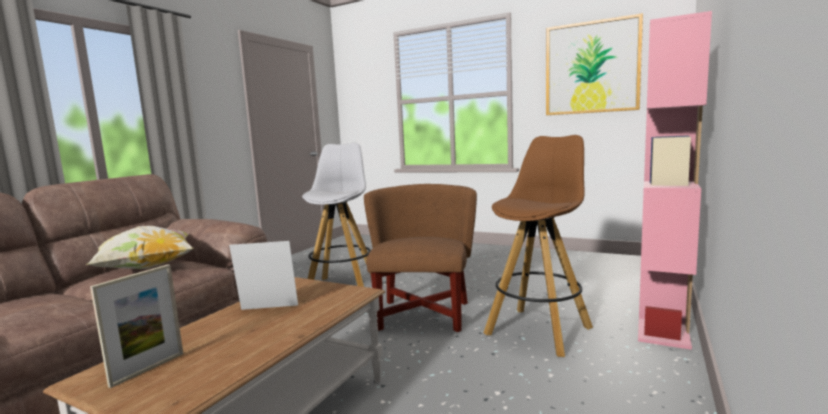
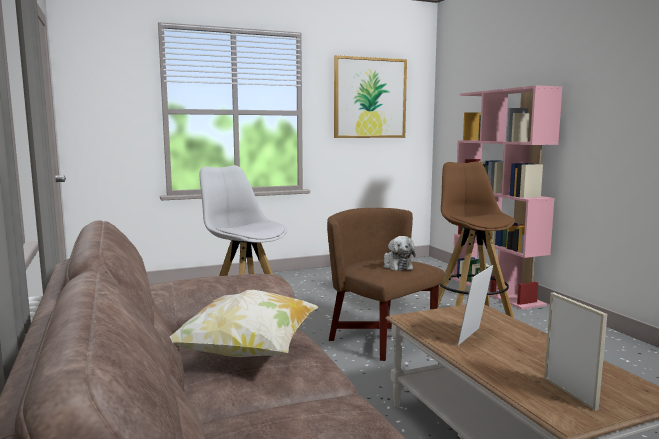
camera: 50 degrees left, 0 degrees up
(416, 243) = (396, 266): none -> plush toy

